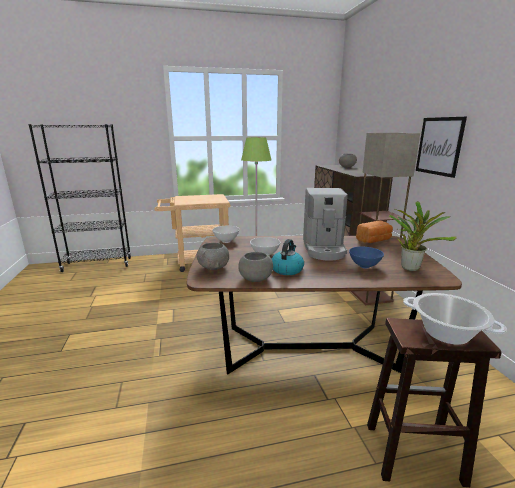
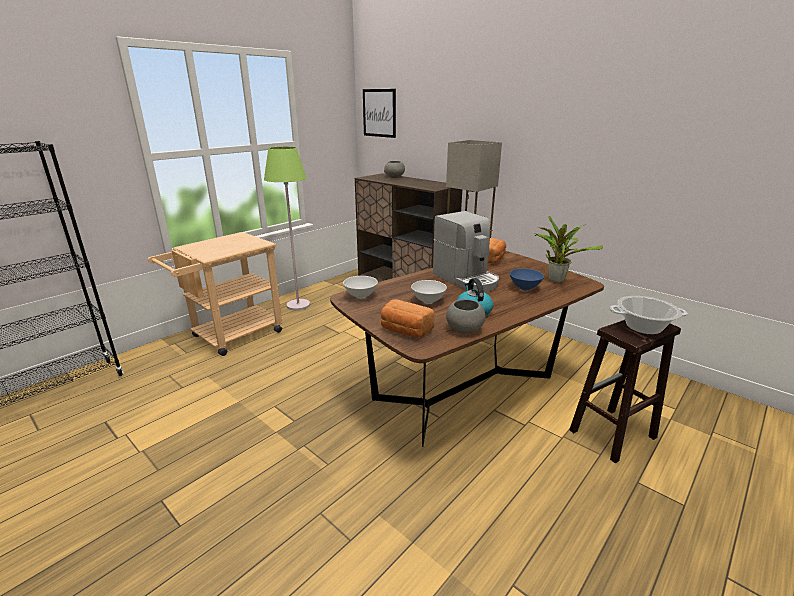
camera: 35 degrees left, 5 degrees up
(213, 267) = (405, 331): grey bowl -> bread
(439, 146) = (518, 154): picture -> picture (379, 113)

